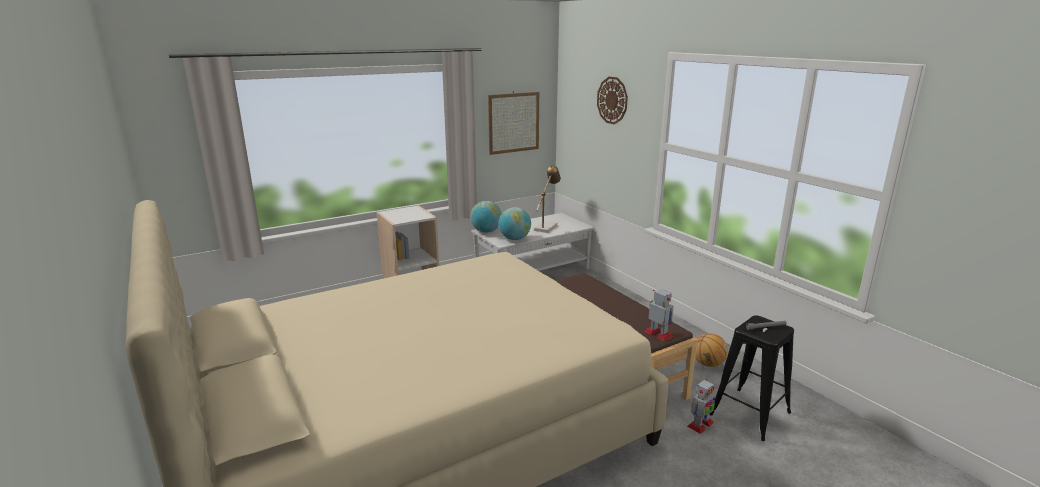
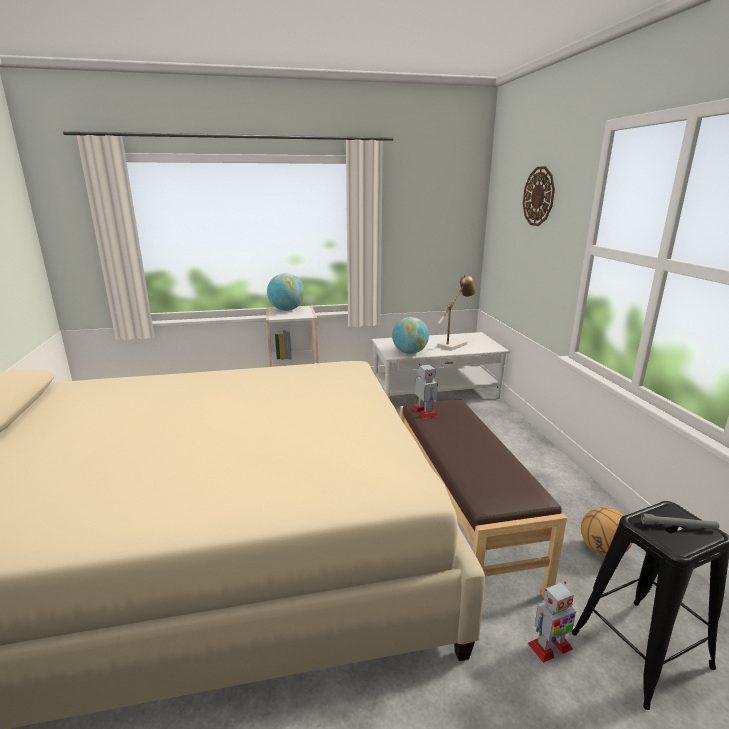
camera: 20 degrees right, 0 degrees up
(486, 231) = (386, 342): globe -> globe (286, 310)
(513, 121) = (431, 225): picture -> none
(659, 334) = (507, 498): toy robot -> toy robot (425, 412)

